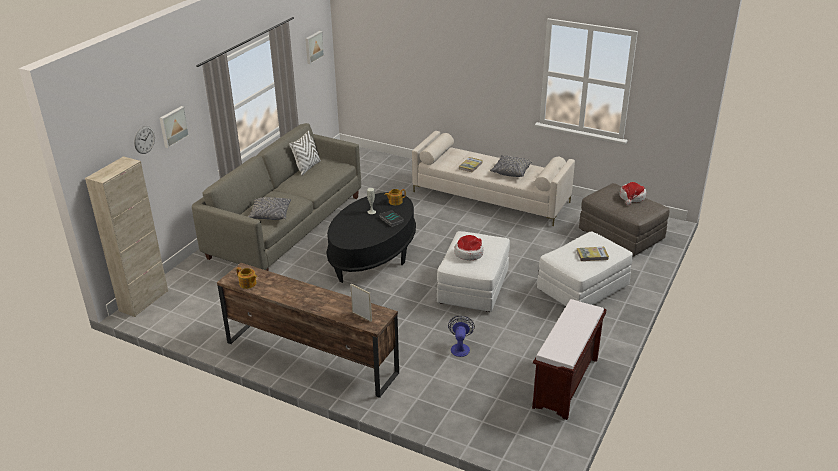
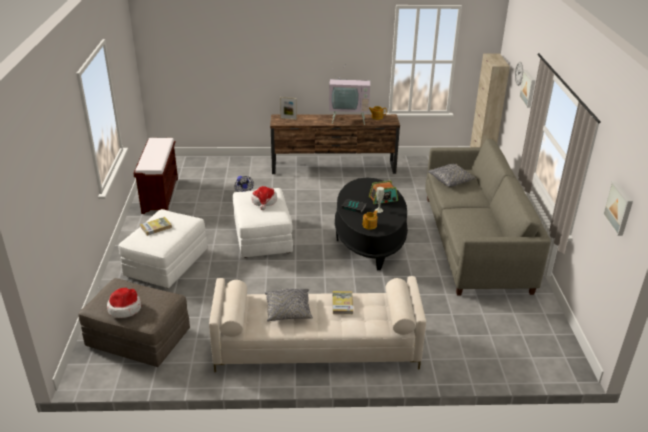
camera: 150 degrees right, 0 degrees up
(287, 290) = (348, 119): none -> television
(307, 167) = (495, 231): white pillow -> none
(354, 220) = (383, 199): none -> radio

